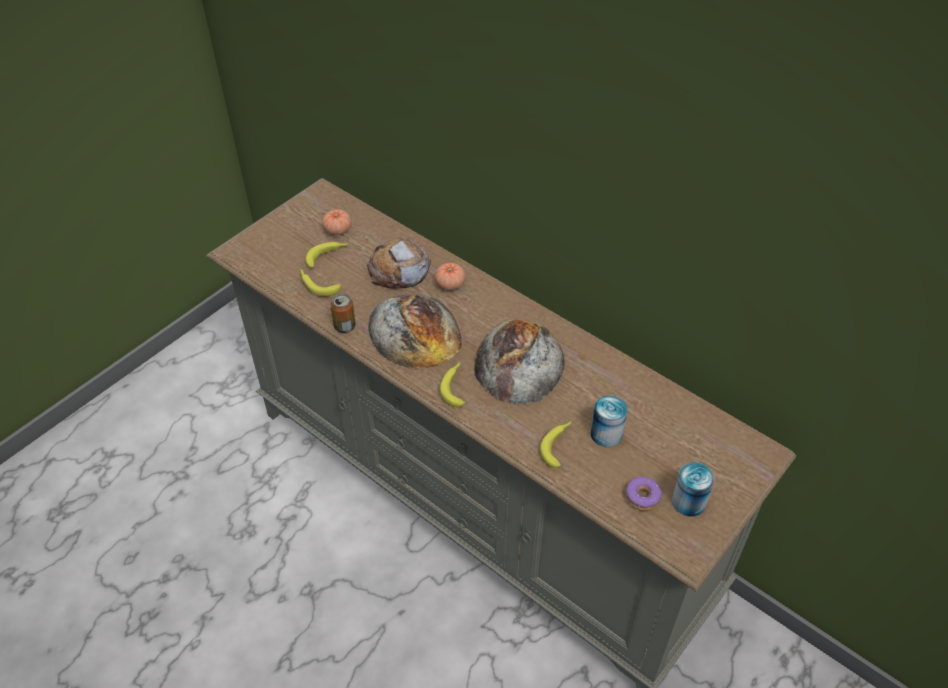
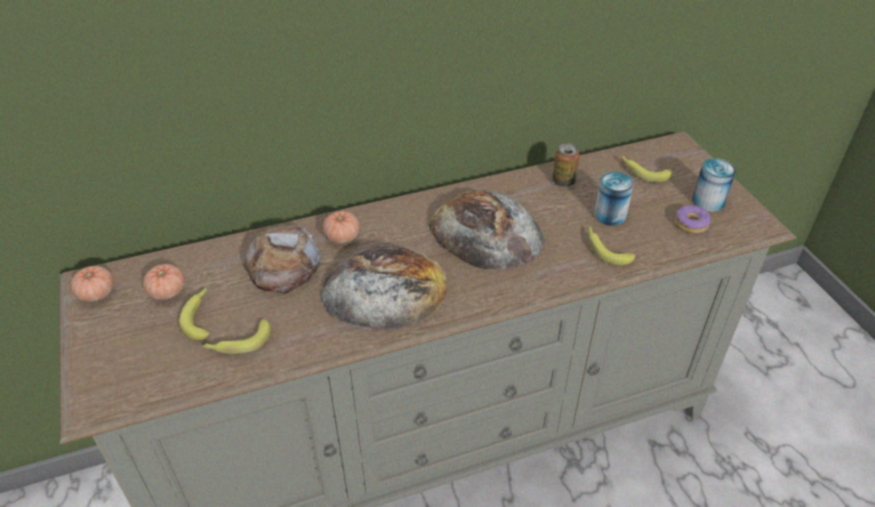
camera: 60 degrees left, 5 degrees down
(315, 202) = (97, 293): none -> tomato
(345, 326) = (327, 343): can -> can (563, 181)
(455, 386) = (485, 288): banana -> banana (642, 171)

